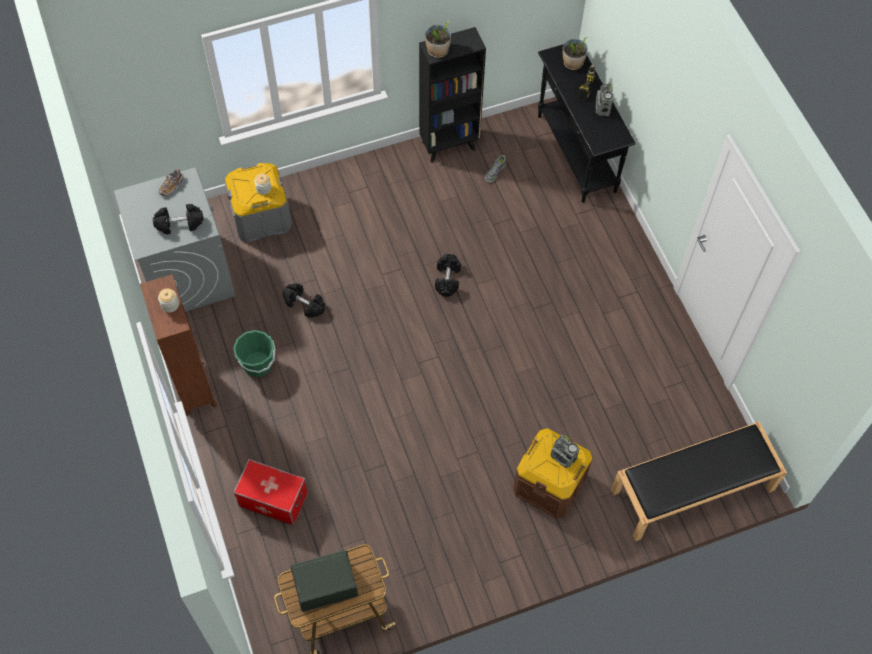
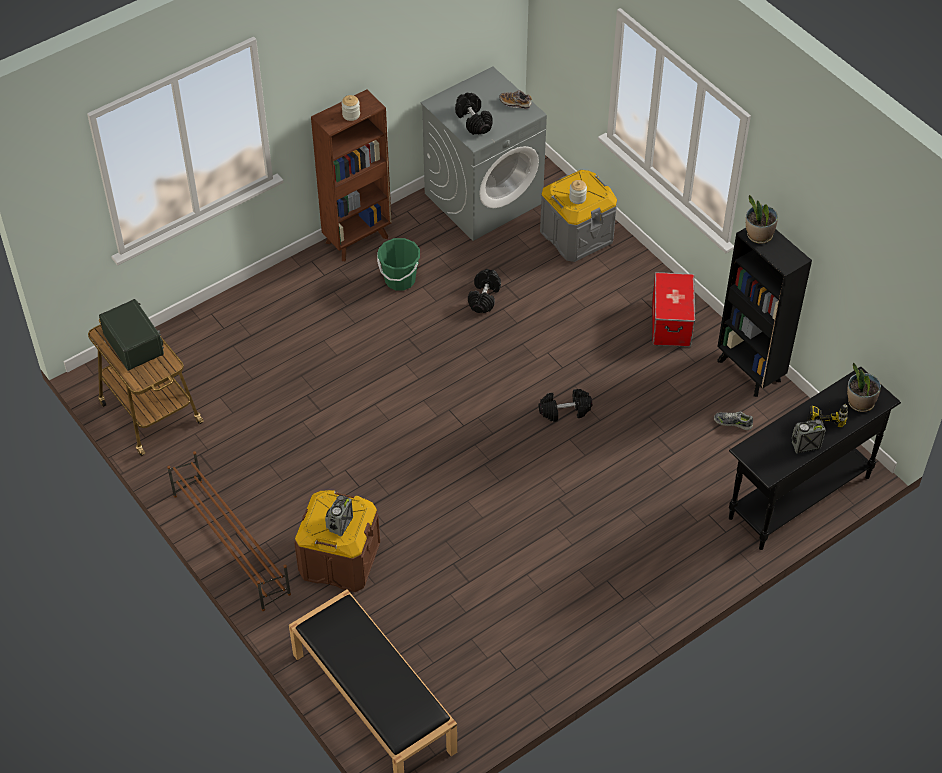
camera: 75 degrees right, 10 degrees down
(273, 499) = (255, 331): storage box -> storage box (670, 322)
(509, 568) = (231, 543): none -> brown shoe rack

